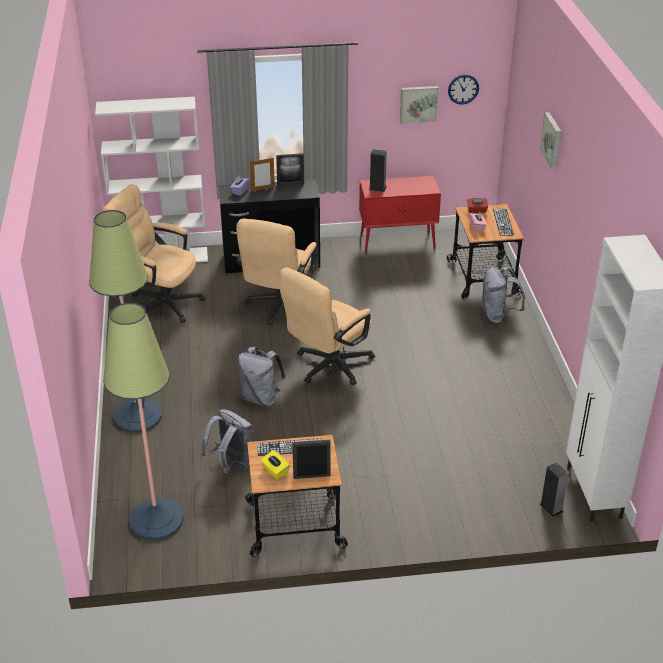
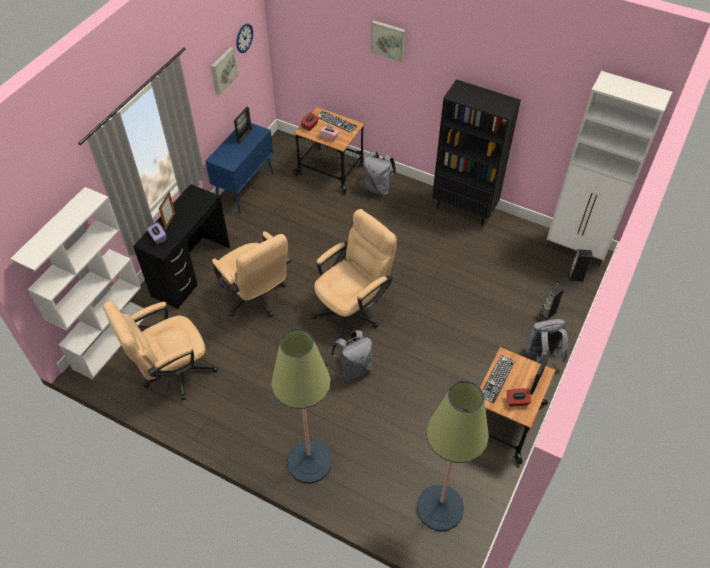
camera: 55 degrees left, 15 degrees up
(232, 464) = (414, 426): grey backpack -> grey backpack (541, 355)
(275, 471) = (517, 401): yellow tissue box -> red tissue box
(290, 184) = (183, 202): picture frame -> picture frame (244, 136)
(328, 367) = (353, 309): beige office chair -> beige office chair turned 120 degrees counterclockwise
(377, 188) = (227, 157): speaker -> speaker (548, 313)
(398, 243) = (245, 187): red cabinet -> blue cabinet
(545, 384) = (464, 209): none -> black bookcase

